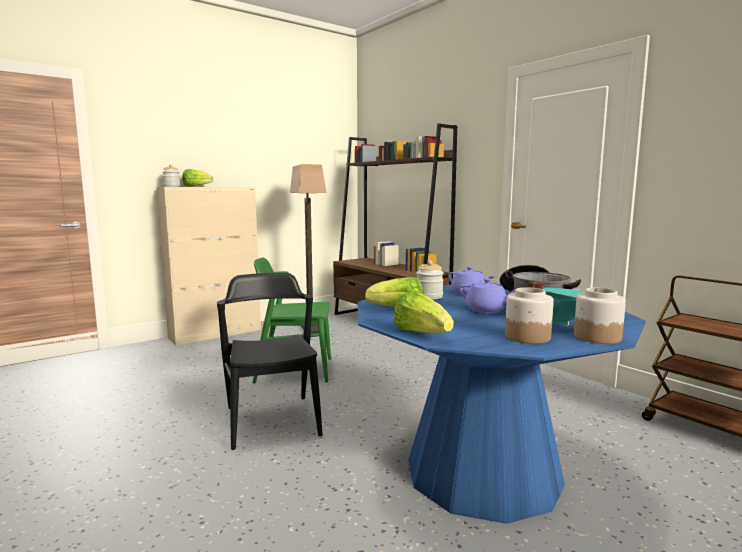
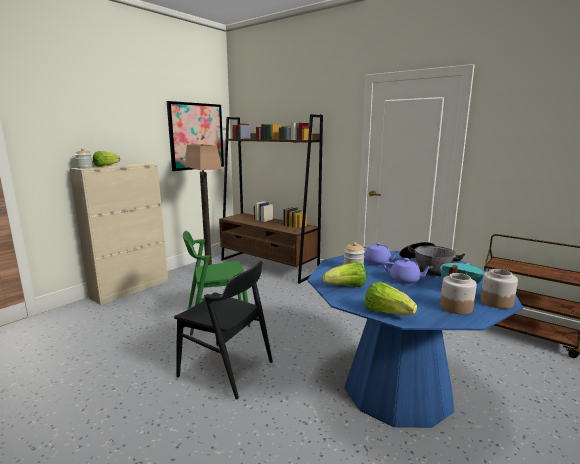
camera: 15 degrees left, 5 degrees up
(272, 421) = (226, 369): black chair -> black chair turned 150 degrees clockwise
(312, 160) = (196, 136): none -> picture

